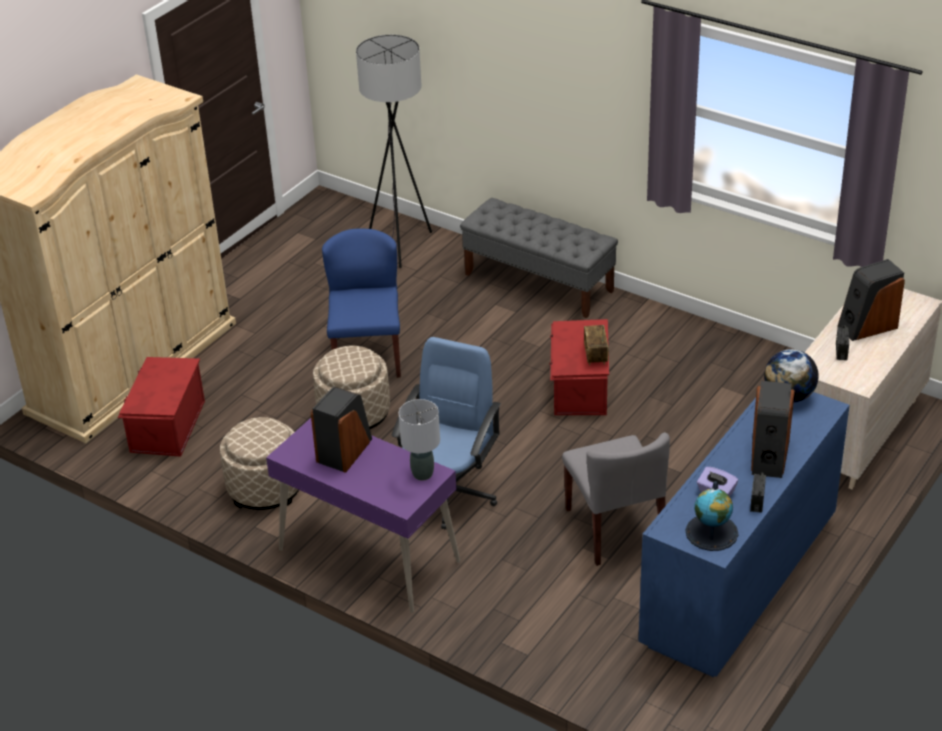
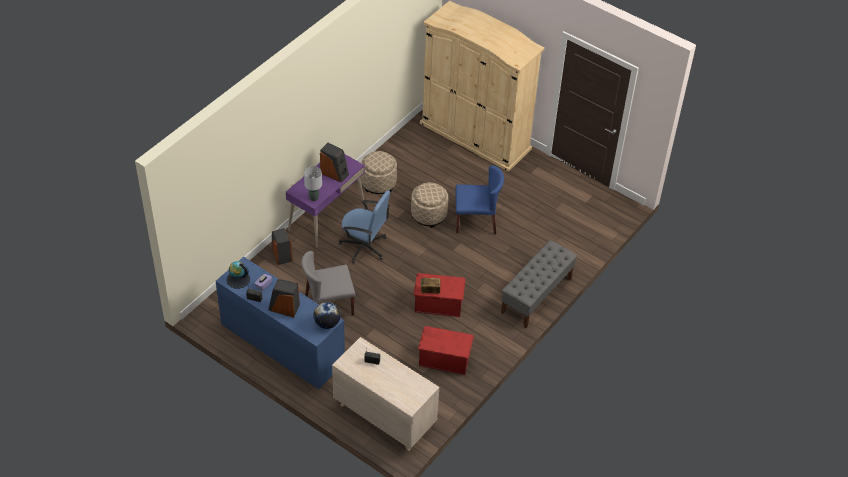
camera: 90 degrees right, 10 degrees up
(166, 426) = (428, 149): red storage box -> red storage box (444, 358)
(400, 249) = (574, 238): grey floor lamp -> none
(867, 326) = (392, 377): speaker -> speaker (281, 254)

